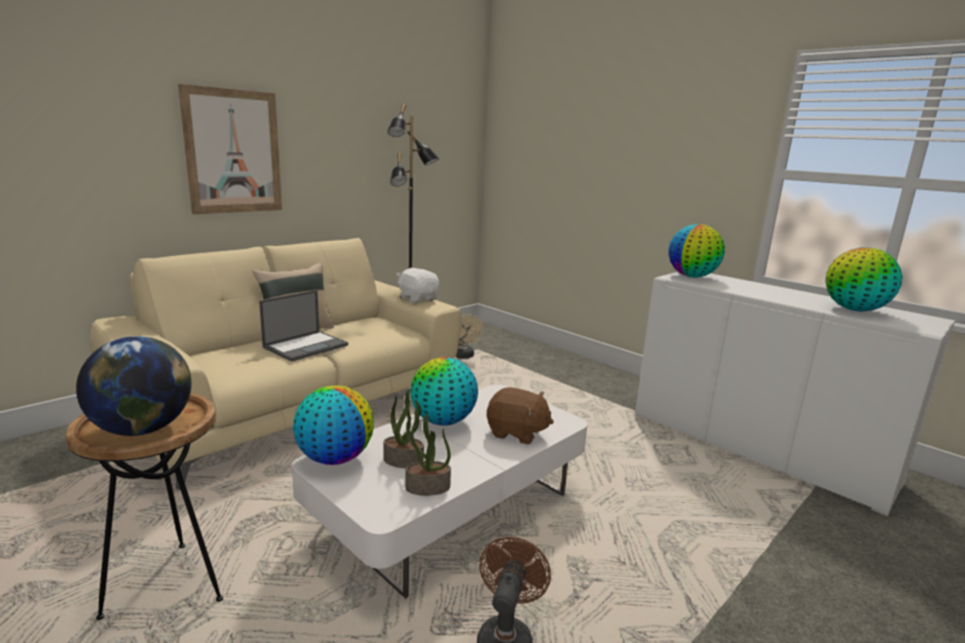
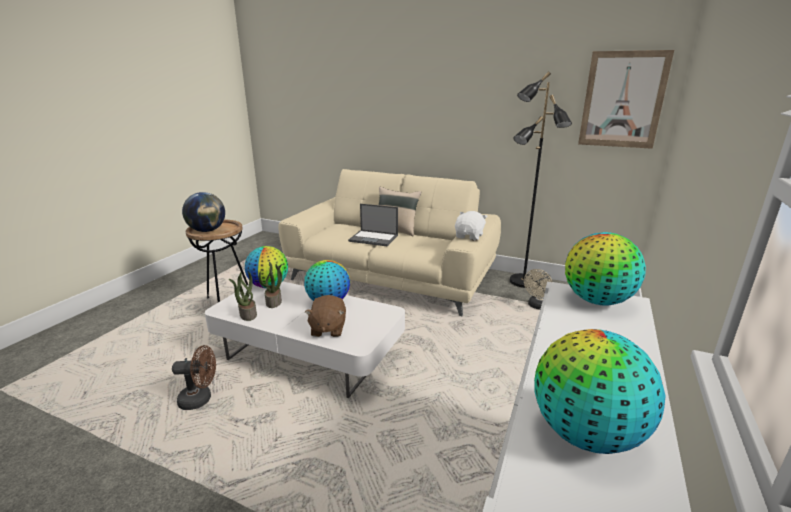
camera: 70 degrees right, 5 degrees up
(233, 152) = (412, 113): picture -> picture (622, 100)

